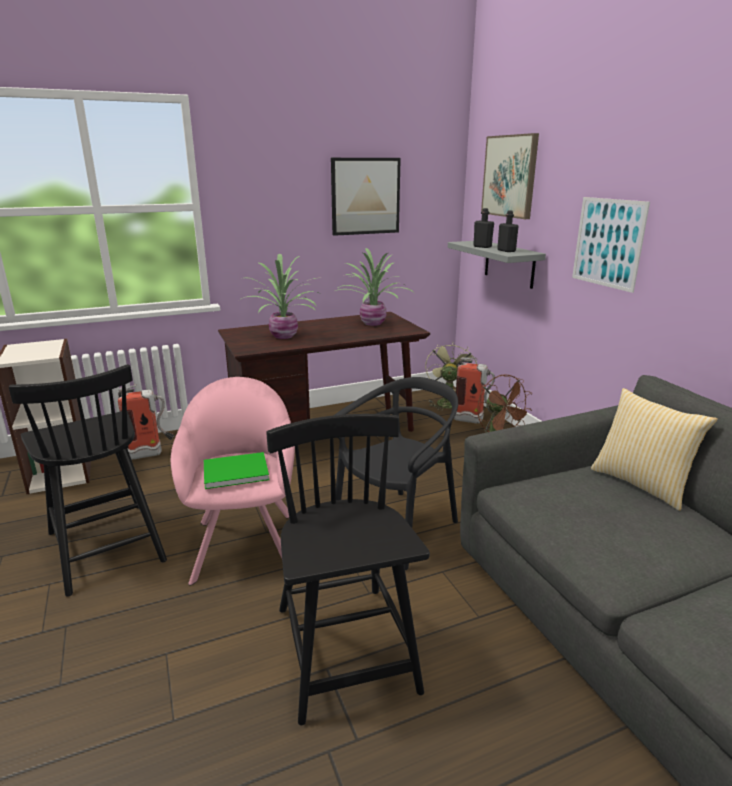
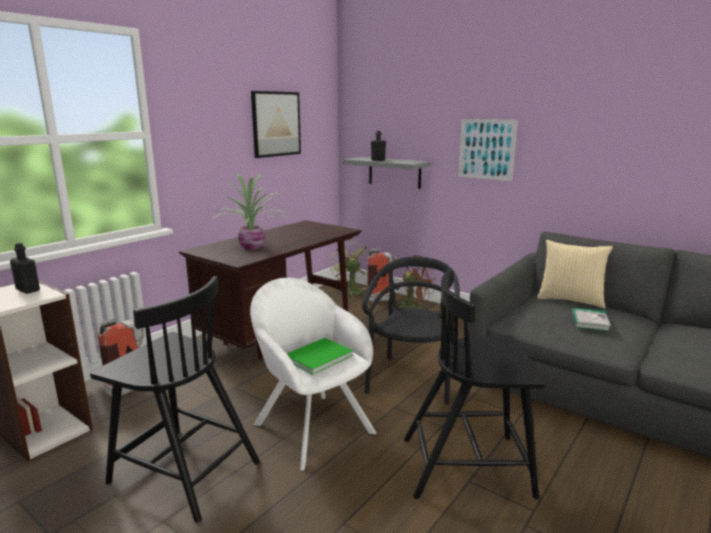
camera: 30 degrees left, 5 degrees down
(245, 541) = (310, 425): pink armchair -> white armchair
(345, 651) = (468, 466): black chair -> black chair turned 45 degrees counterclockwise
(372, 324) = (307, 230): potted plant -> none
(506, 251) = (402, 161): black bottle -> black bottle (28, 290)
(510, 176) = (387, 106): picture -> none
(622, 523) = (589, 321): none -> book

